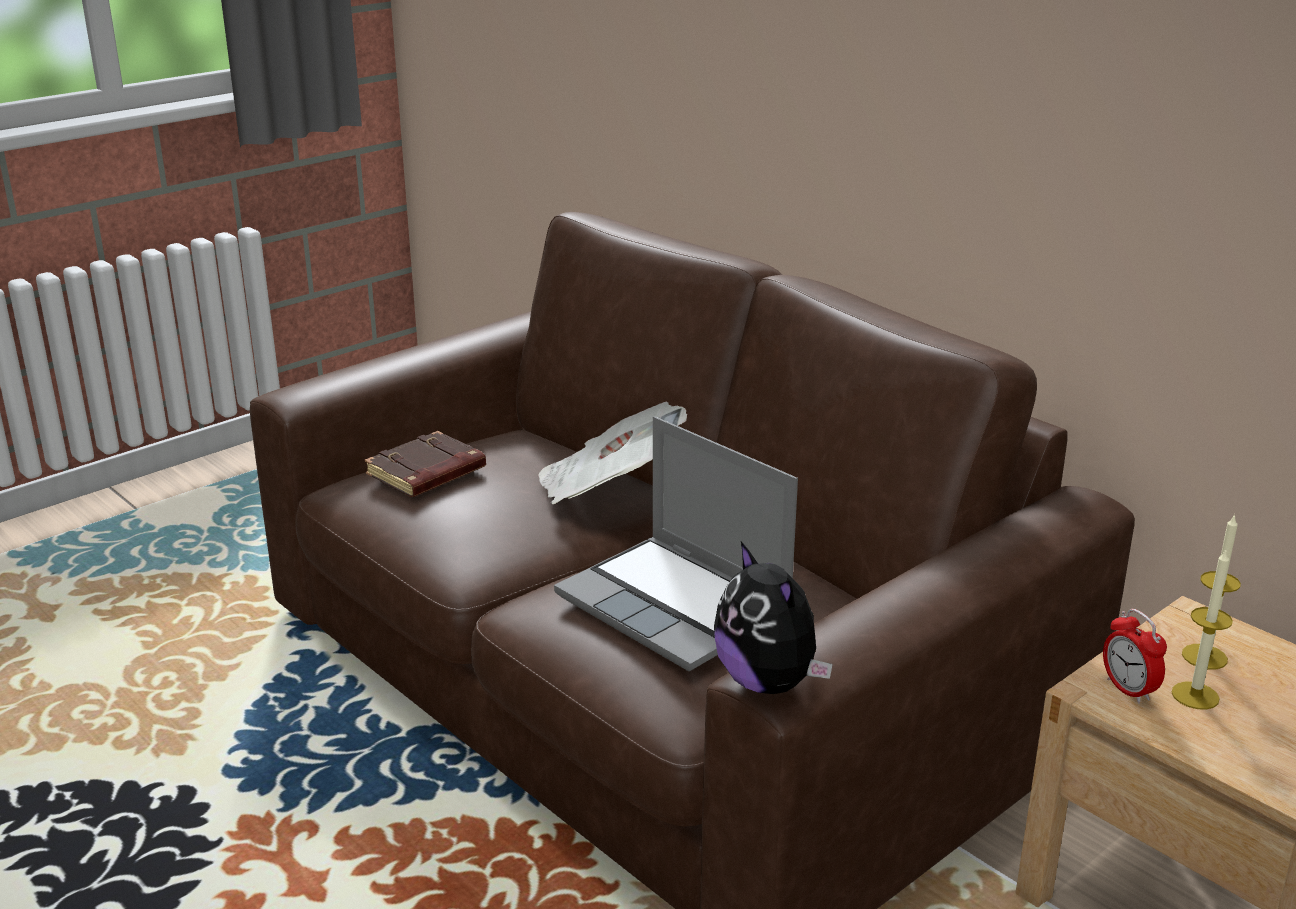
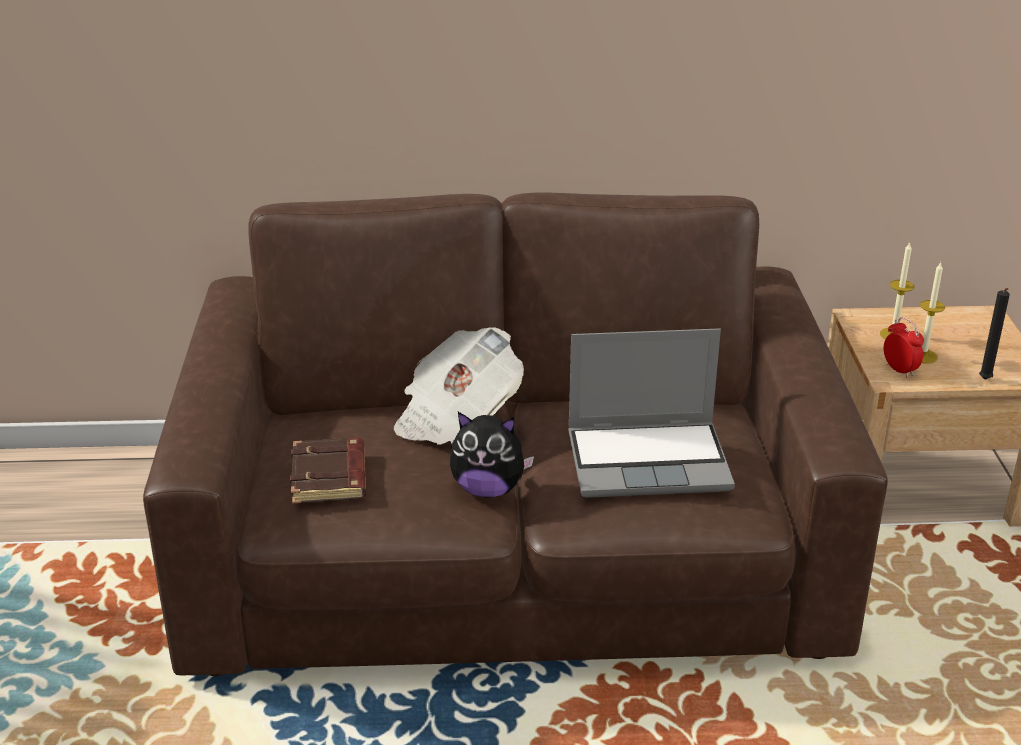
camera: 50 degrees left, 5 degrees up
(769, 682) = (846, 456): plush toy -> plush toy (488, 489)
(1128, 690) = (899, 370): alarm clock -> alarm clock turned 135 degrees counterclockwise
(1227, 764) = (985, 380): none -> black candle

